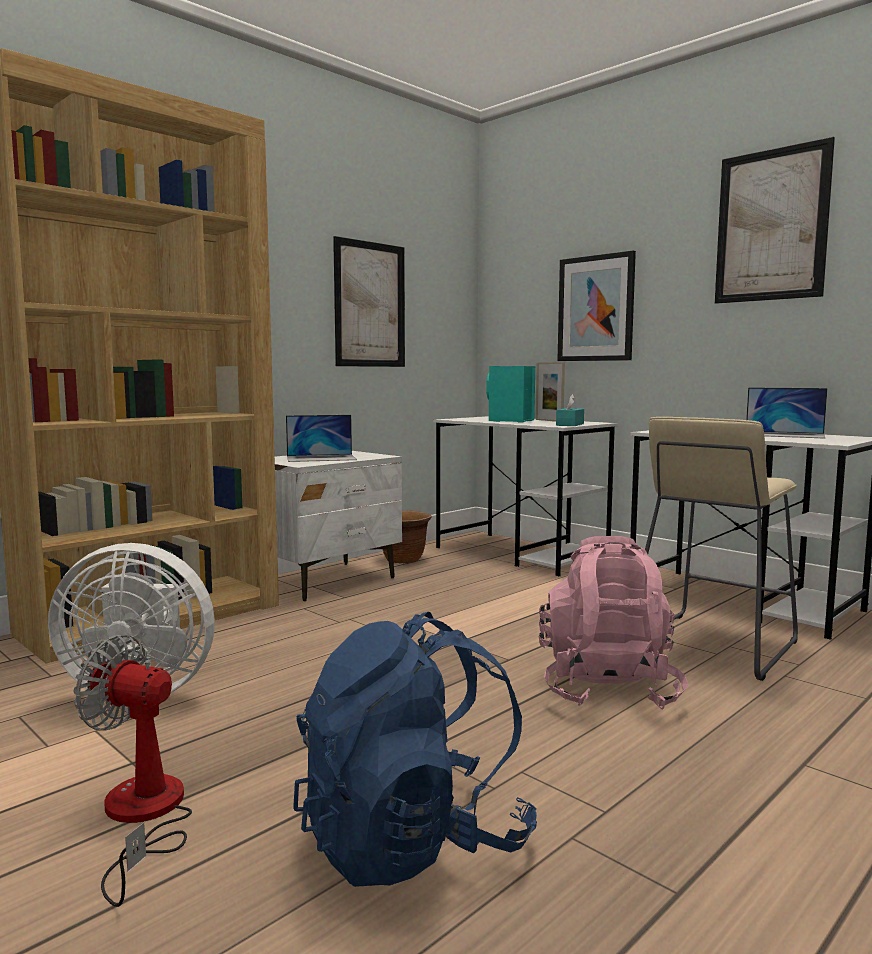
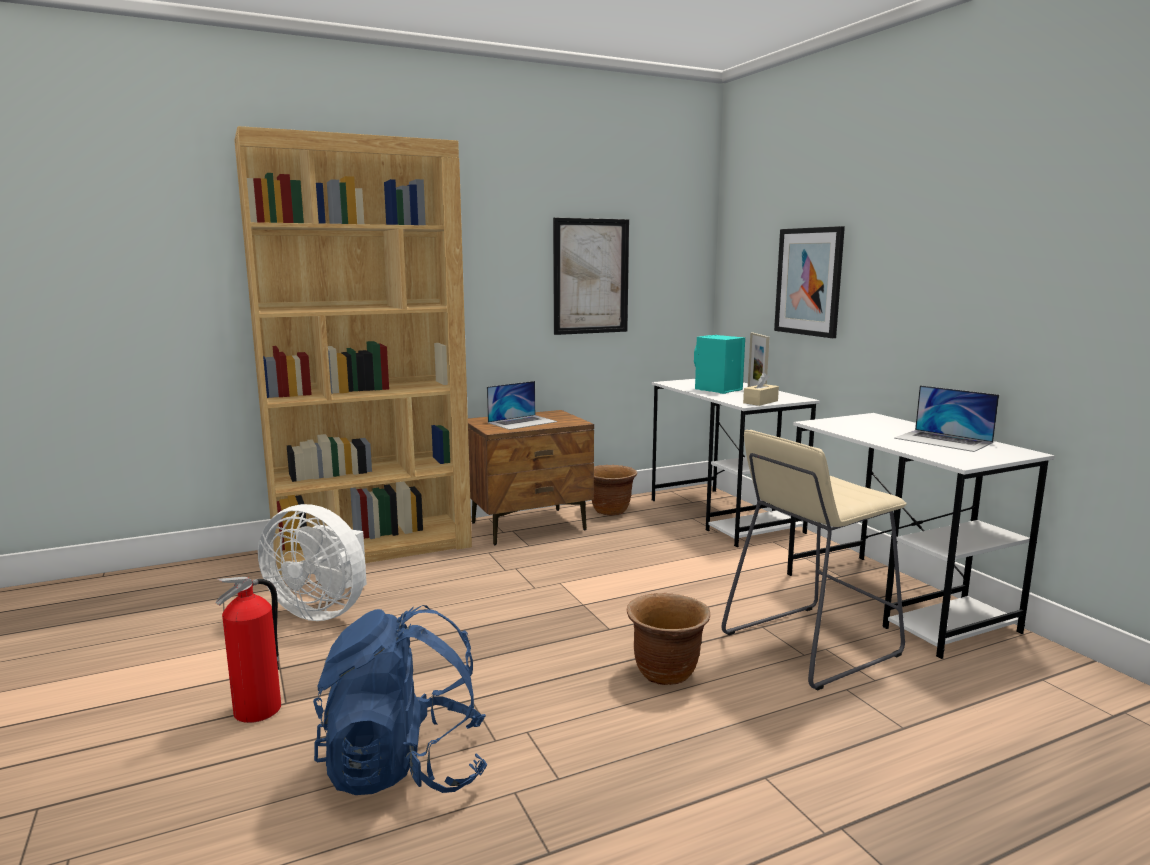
camera: 20 degrees right, 5 degrees up
(142, 817) = (259, 710): fan -> fire extinguisher
(321, 458) = (522, 422): laptop -> laptop turned 45 degrees counterclockwise
(328, 580) = (529, 526): white nightstand -> brown nightstand
(570, 424) = (760, 402): turquoise tissue box -> beige tissue box
(607, 688) = (665, 672): pink backpack -> brown planter
(771, 225) = (965, 211): picture -> none

